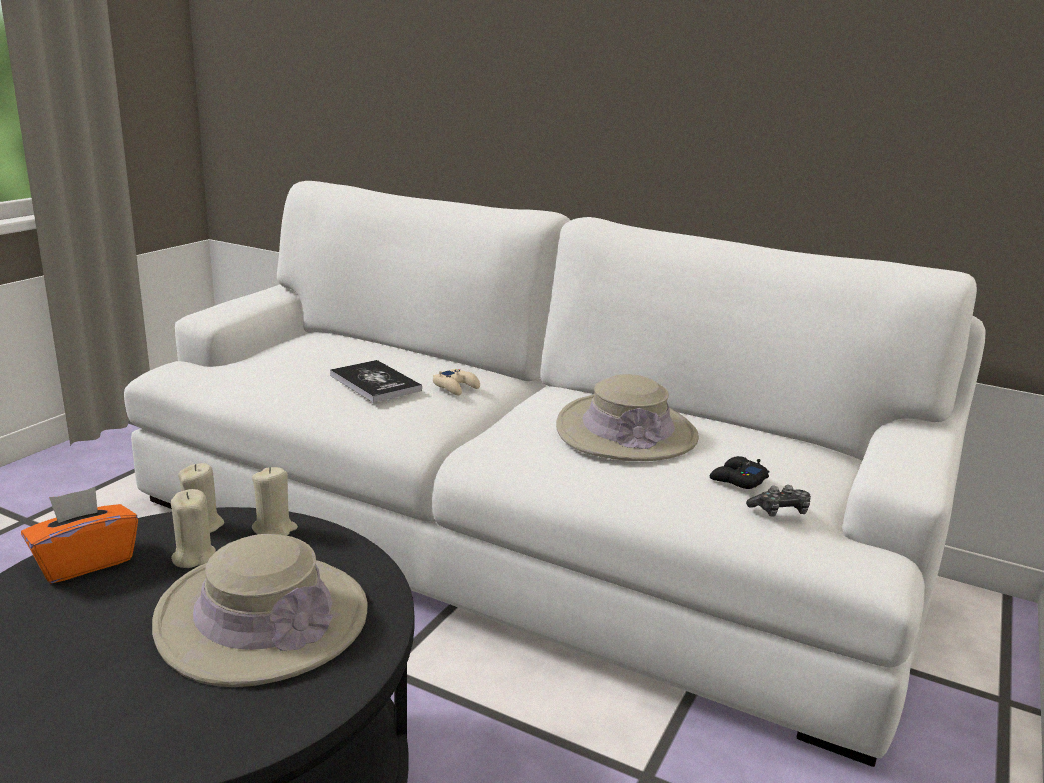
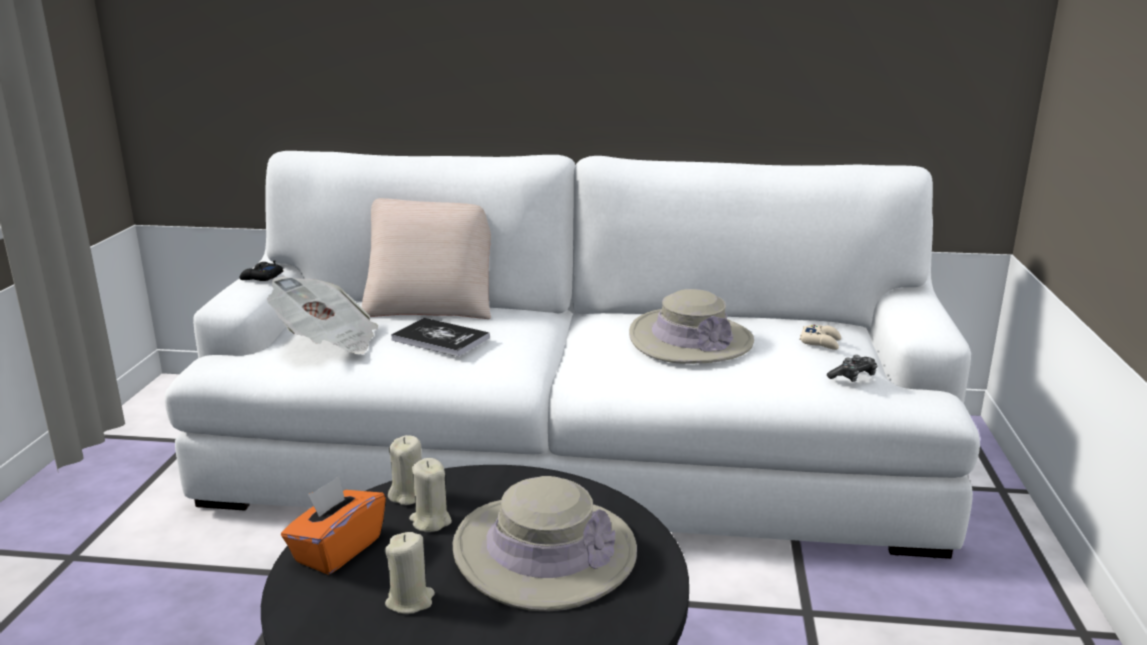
camera: 20 degrees left, 0 degrees up
(274, 365) = (327, 341): none -> newspaper
(274, 529) = (475, 482): beige candle -> beige candle (410, 600)
(403, 350) = (433, 305): none -> beige pillow
(456, 387) = (515, 329): beige game controller -> beige game controller (820, 342)
(737, 480) = (805, 360): black game controller -> black game controller (261, 277)

